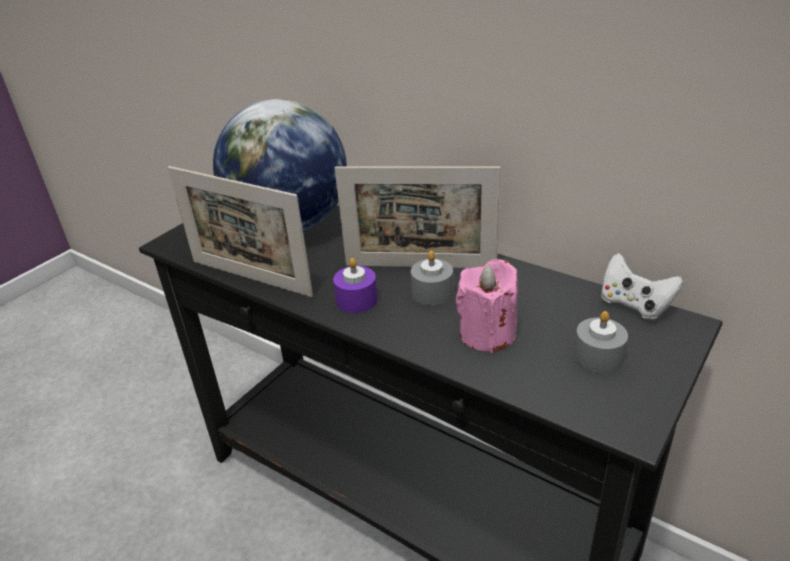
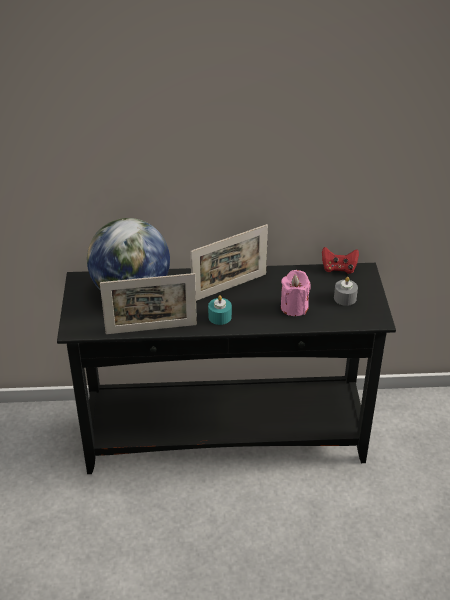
camera: 40 degrees left, 5 degrees up
(356, 300) = (220, 317): purple candle -> turquoise candle
(432, 293) = (250, 298): grey candle -> none
(634, 305) = (338, 269): white game controller -> red game controller

